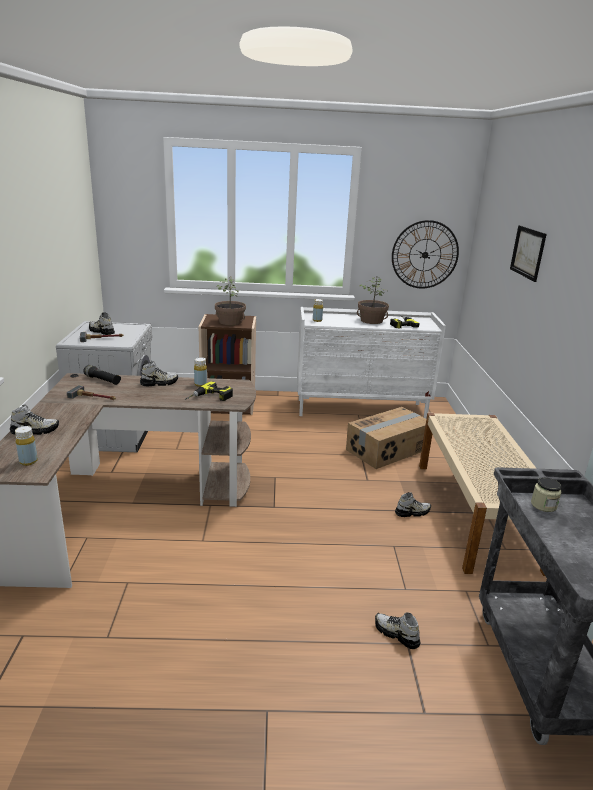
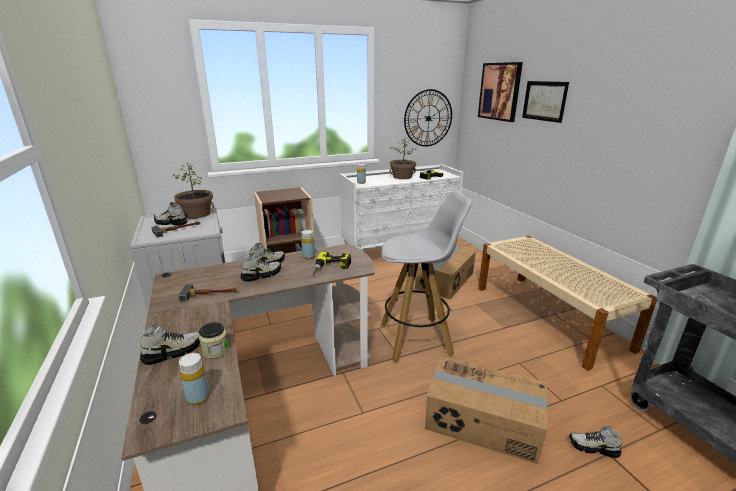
camera: 20 degrees left, 0 degrees up
(102, 380) = (203, 273): black flashlight -> none
(230, 322) = (285, 195): potted plant -> potted plant (197, 214)
(305, 496) = (417, 339): none -> white stool
(305, 581) = (482, 422): none -> cardboard box
(412, 512) = (507, 329): shoe -> shoe (261, 275)
(499, 233) = (499, 91): none -> picture
(543, 505) = (700, 299): jar -> jar (215, 351)

